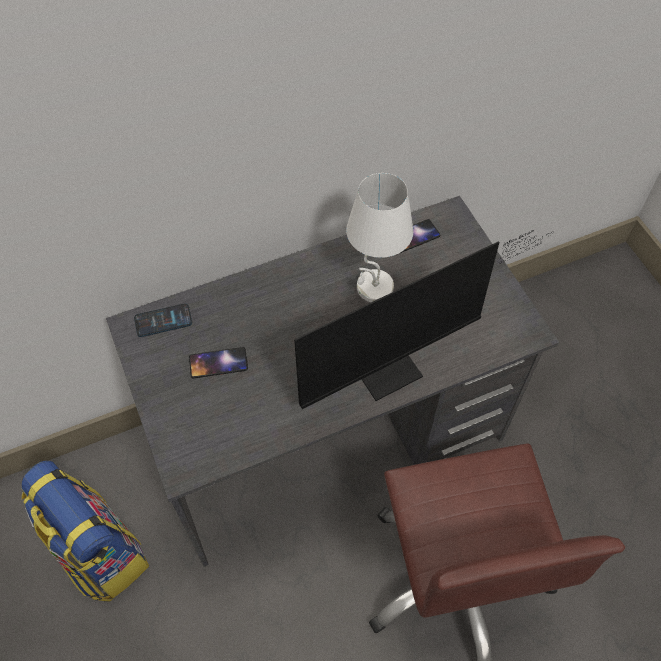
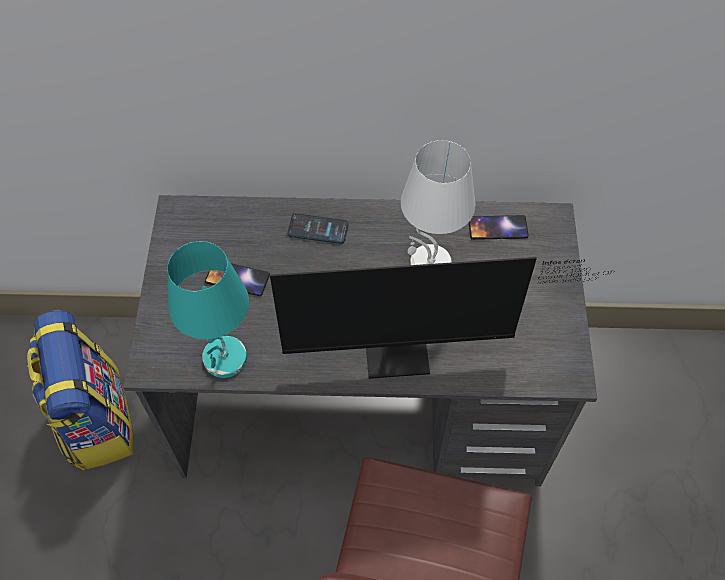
camera: 25 degrees right, 0 degrees up
(163, 321) = (208, 218): phone -> phone (318, 229)
(246, 436) = (225, 359): none -> turquoise table lamp

